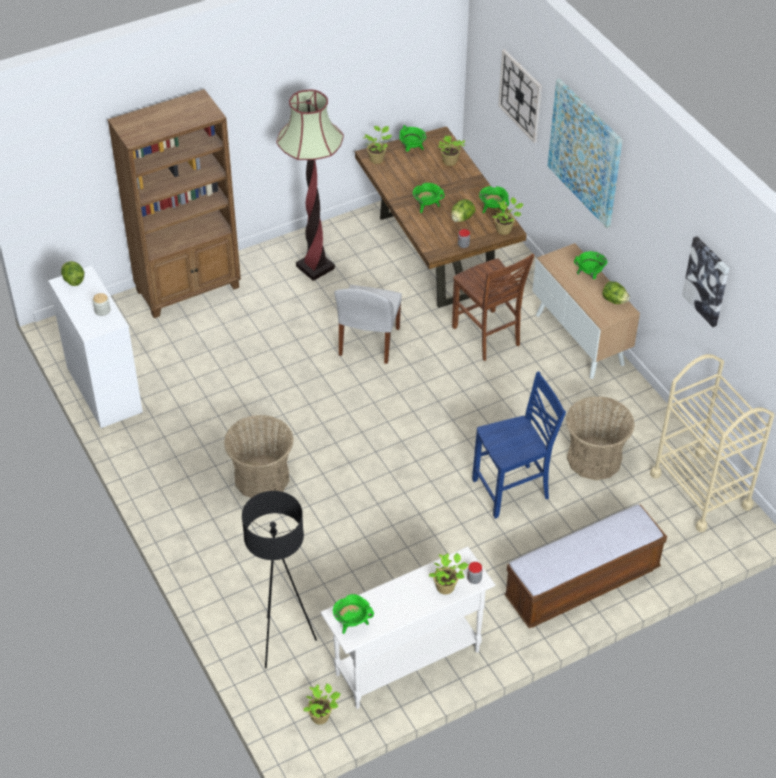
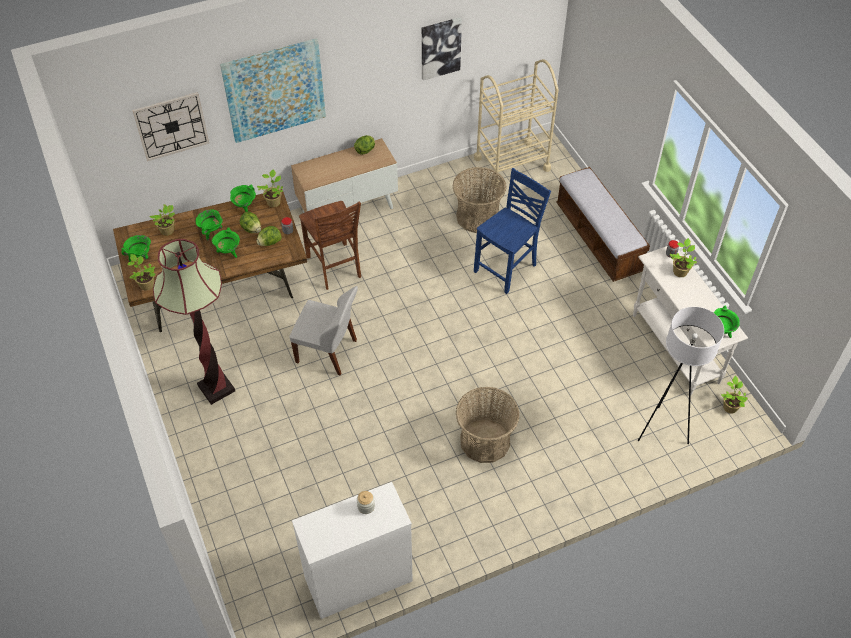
camera: 85 degrees left, 5 degrees up
(73, 280) = (314, 537): lettuce -> lettuce (269, 243)
(189, 289) = (223, 501): brown bookcase -> none
(282, 642) = (662, 430): black floor lamp -> white floor lamp
(487, 337) = (334, 267): brown chair -> brown chair turned 90 degrees clockwise
(513, 490) = (507, 269): blue chair -> blue chair turned 60 degrees clockwise
(589, 275) = (332, 161): green cooking pot -> green cooking pot (211, 231)

